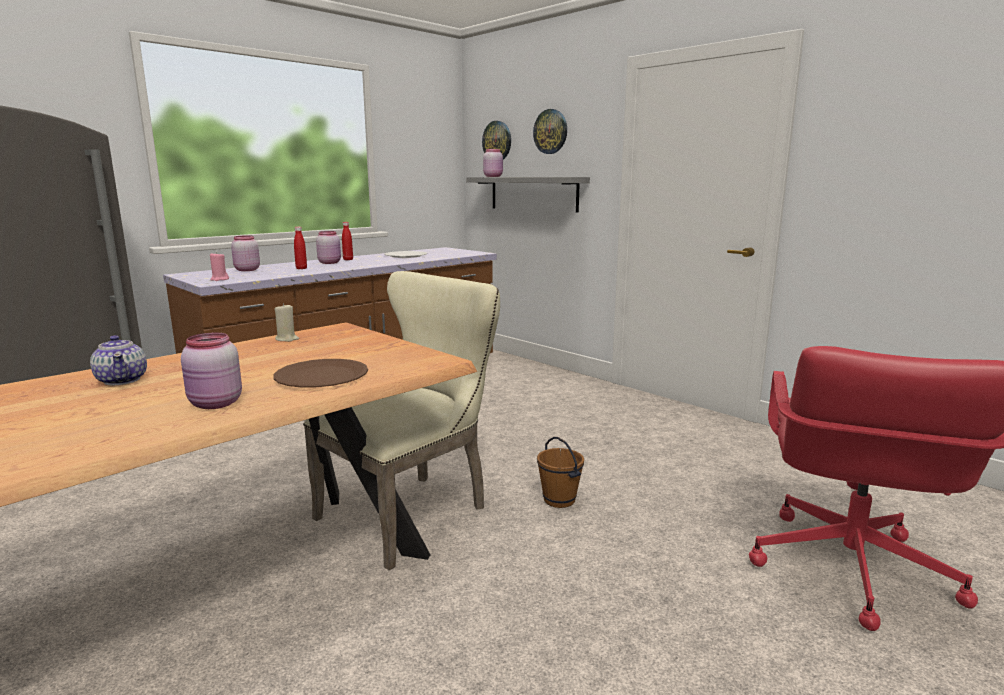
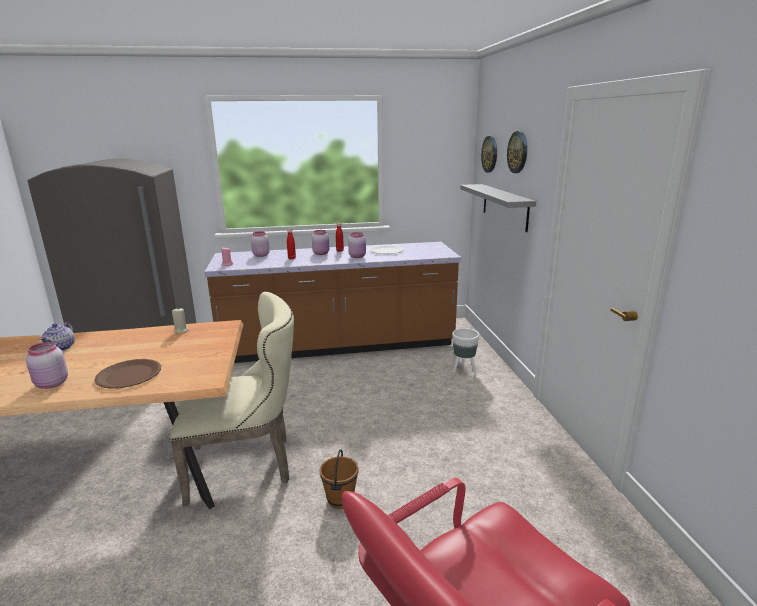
camera: 35 degrees right, 5 degrees up
(493, 176) = (479, 186): pink jar -> pink jar (358, 256)
(525, 379) = (463, 369): none -> white planter

